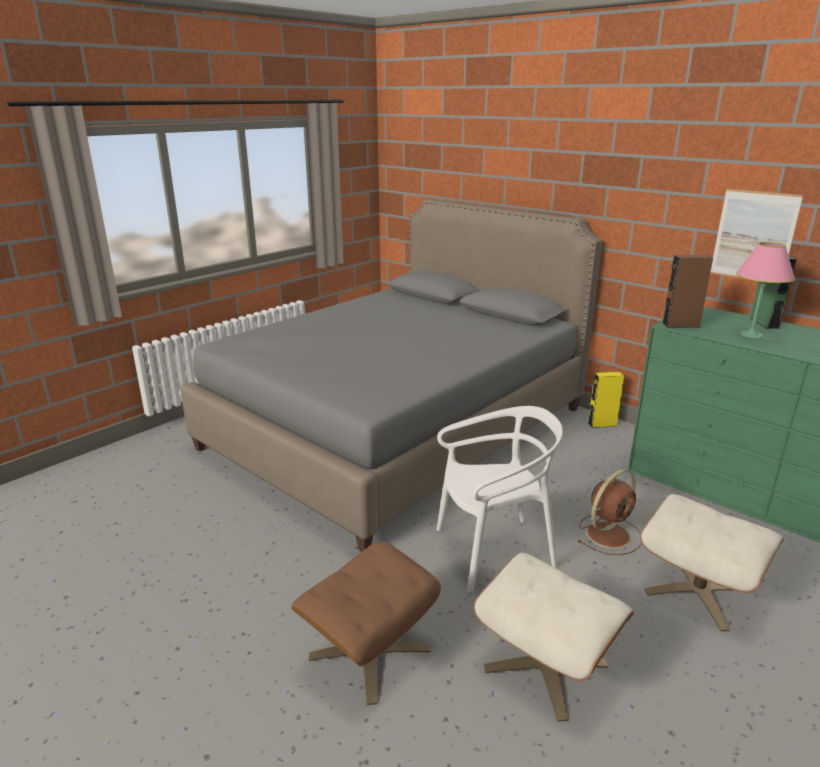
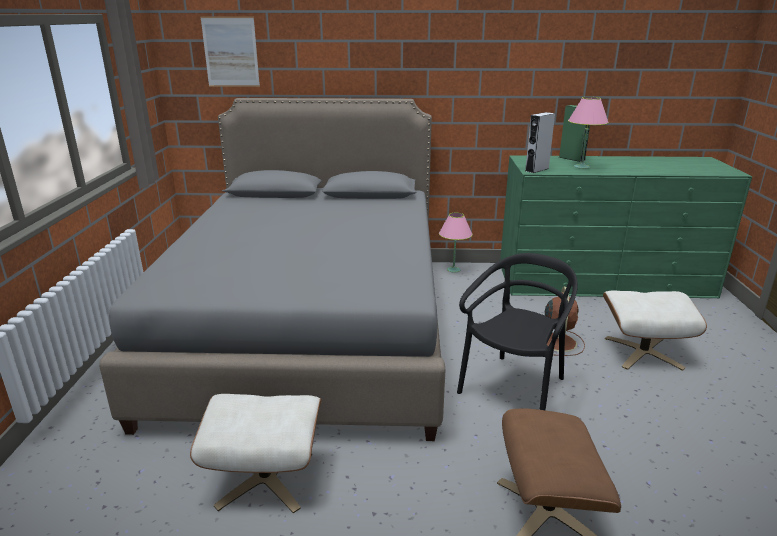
camera: 40 degrees left, 0 degrees up
(494, 551) = (514, 388): white chair -> black chair
(546, 666) = (646, 445): beige ottoman -> beige ottoman (266, 479)
(602, 424) = (453, 269): yellow speaker -> pink table lamp
(680, 325) = (537, 169): brown speaker -> grey speaker
(754, 236) = (549, 96): picture -> picture (231, 52)

